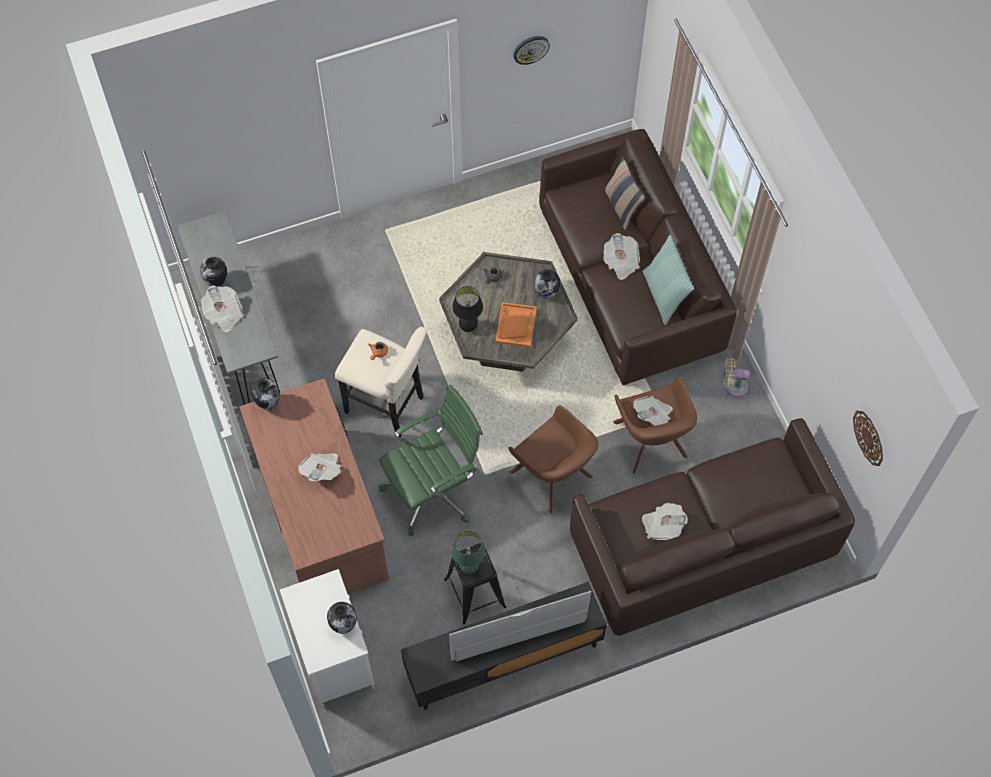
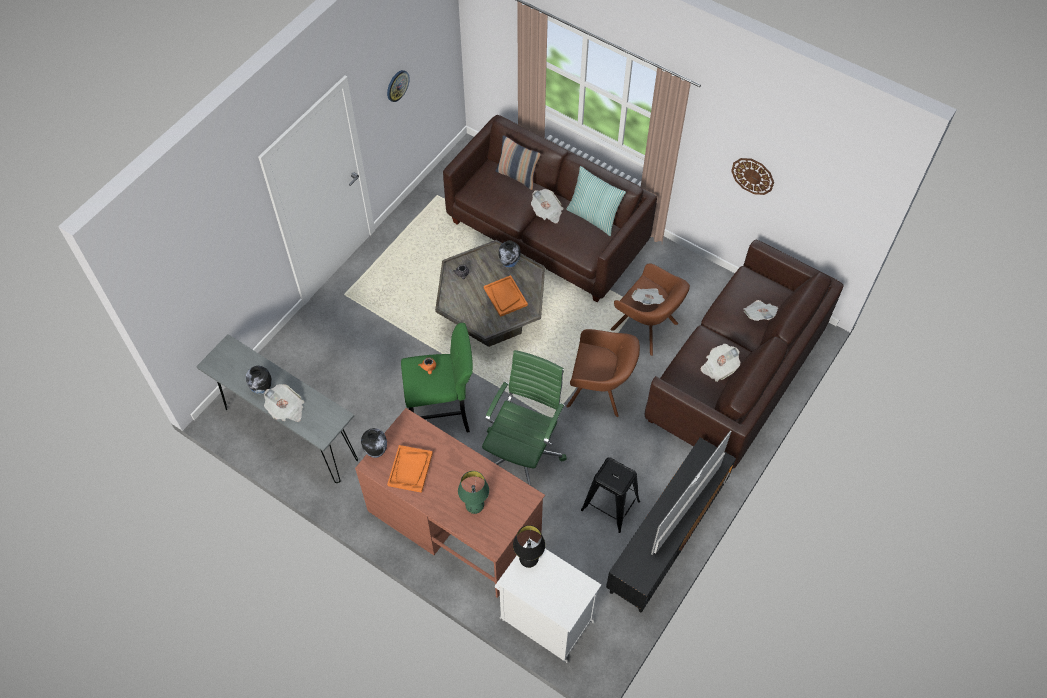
camera: 35 degrees left, 5 degrees down
(285, 438) = (410, 469): none -> orange tray
(322, 470) = (458, 475): newspaper -> newspaper (759, 315)
(344, 625) = (567, 576): vase -> none
(387, 407) = (443, 415): beige stool -> green stool
(468, 328) = (472, 318): black table lamp -> black table lamp (529, 562)
(469, 568) = (613, 480): green table lamp -> green table lamp (475, 508)
(733, 386) = (669, 260): beige fan -> none
(869, 437) = (836, 209): wall clock -> wall clock (753, 175)

